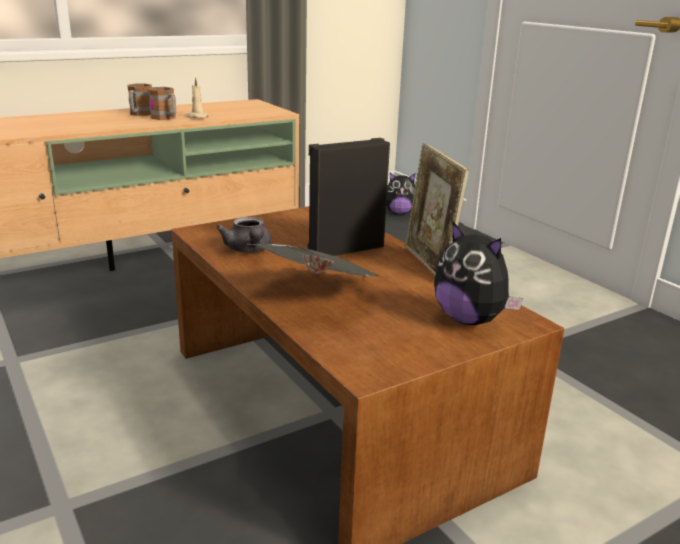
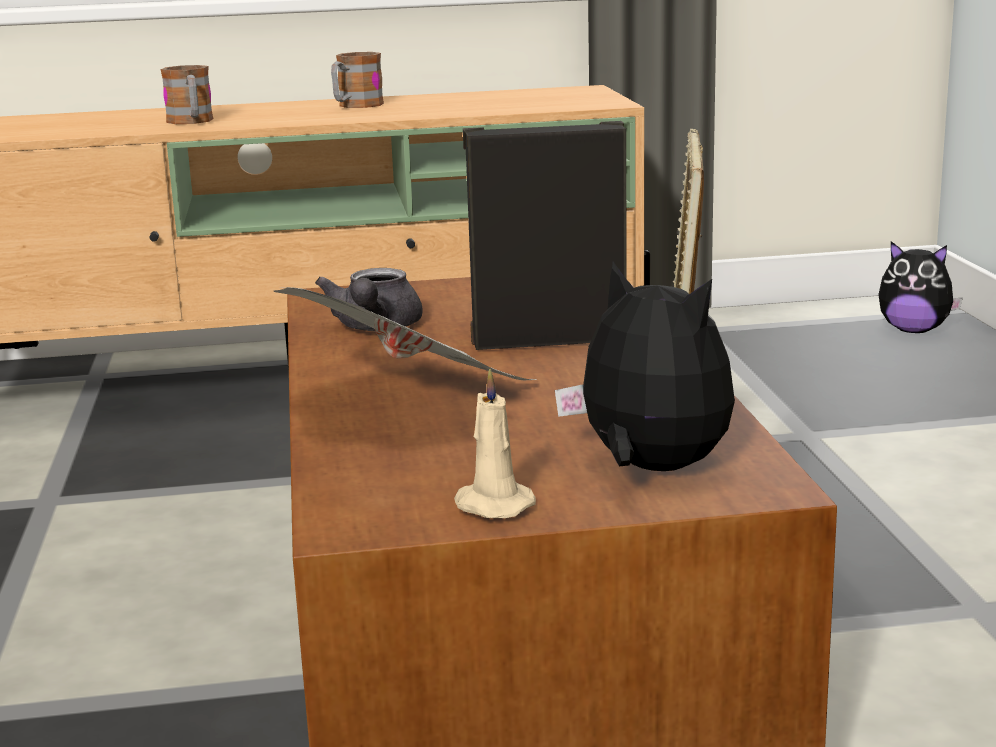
camera: 25 degrees right, 5 degrees down
(166, 118) = (390, 111): mug -> mug (191, 122)
(196, 117) = (445, 110): beige candle -> beige candle (491, 505)
(470, 319) = (649, 469): plush toy -> plush toy turned 150 degrees clockwise

